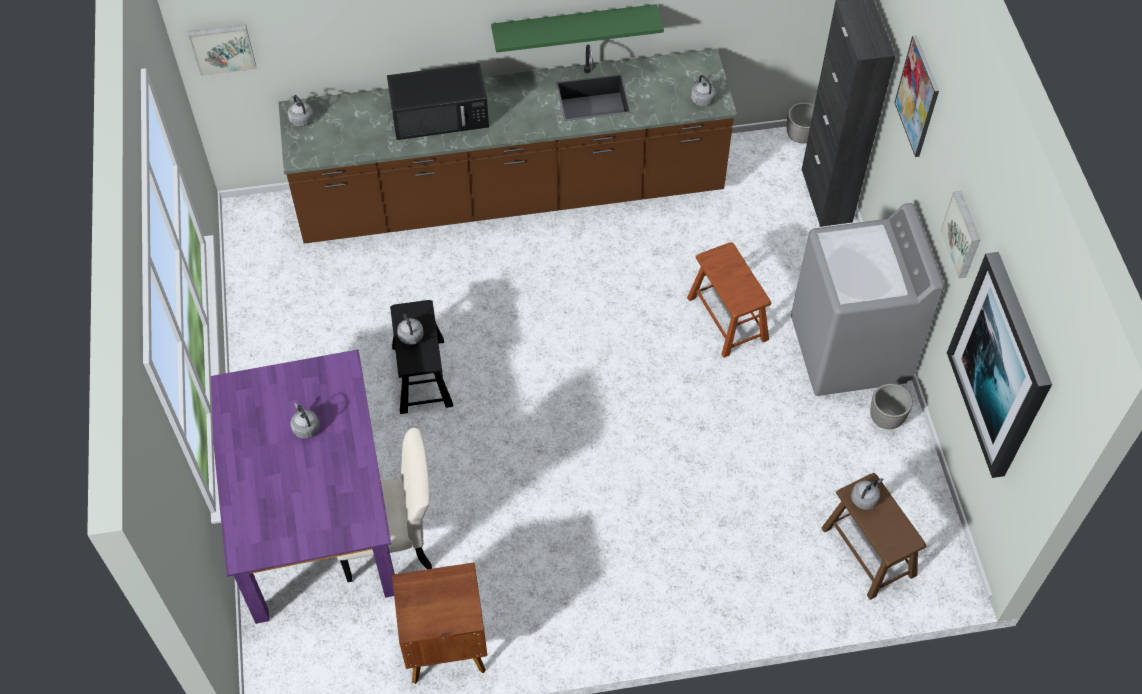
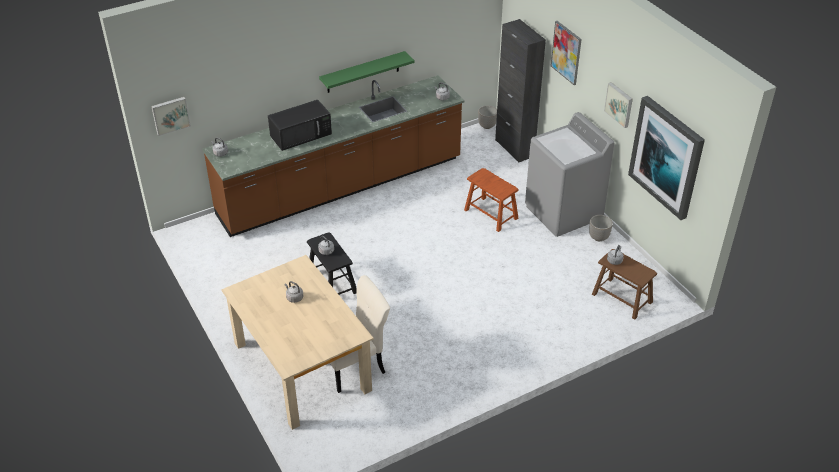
camera: 20 degrees left, 15 degrees down
(313, 515) = (300, 366): purple dining table -> beige dining table
(444, 646) = (411, 408): brown nightstand -> none

